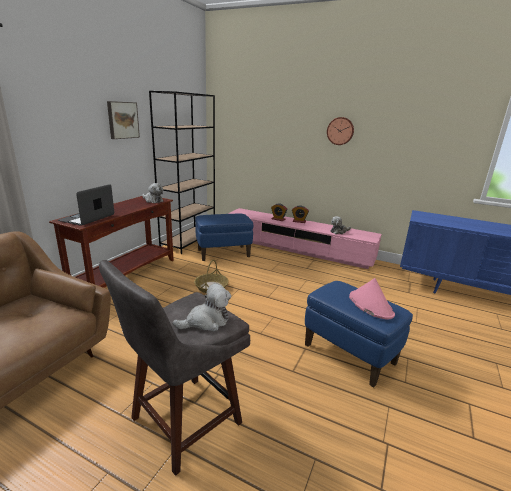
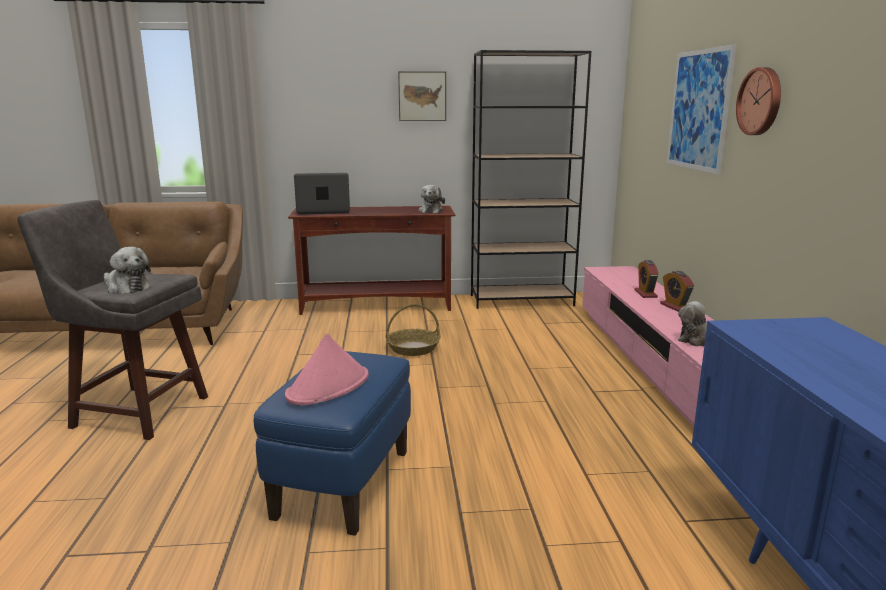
camera: 60 degrees right, 5 degrees down
(224, 253) = (526, 327): blue ottoman -> none
(290, 131) = (699, 110): none -> picture

